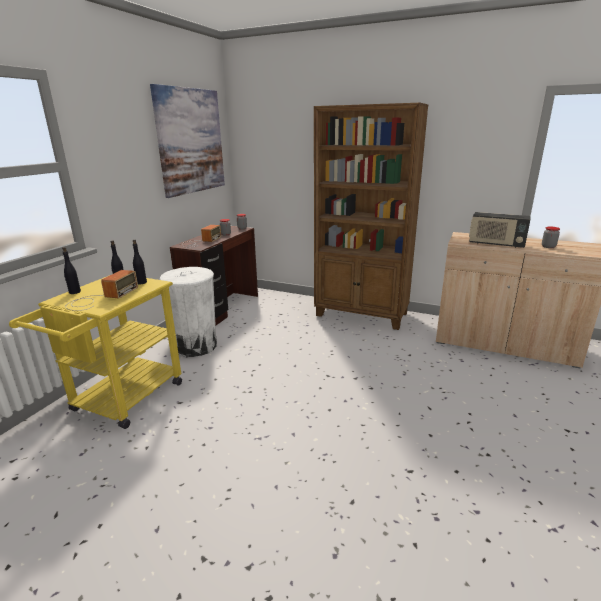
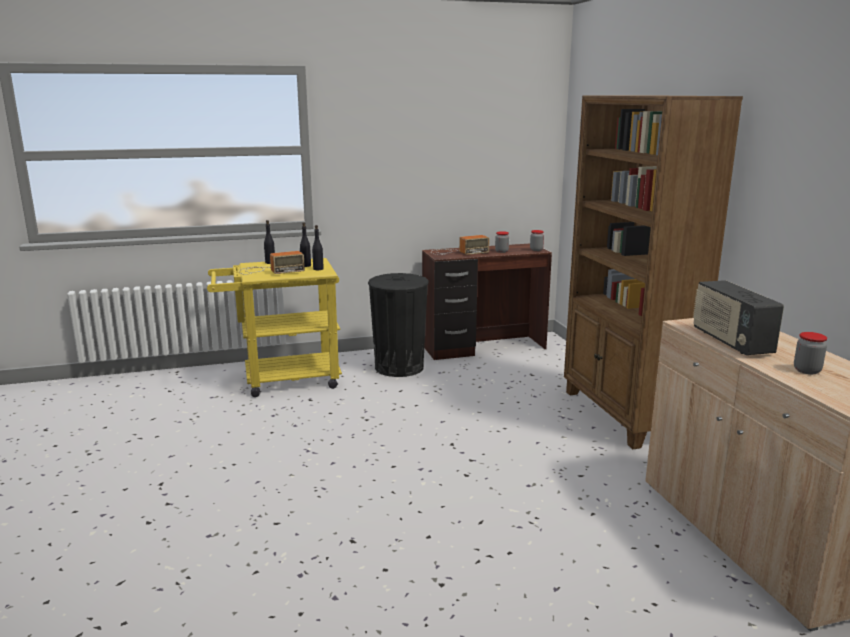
camera: 50 degrees right, 5 degrees down
(191, 141) = (487, 132): picture -> none
(196, 346) = (399, 367): white trash can -> black trash can

